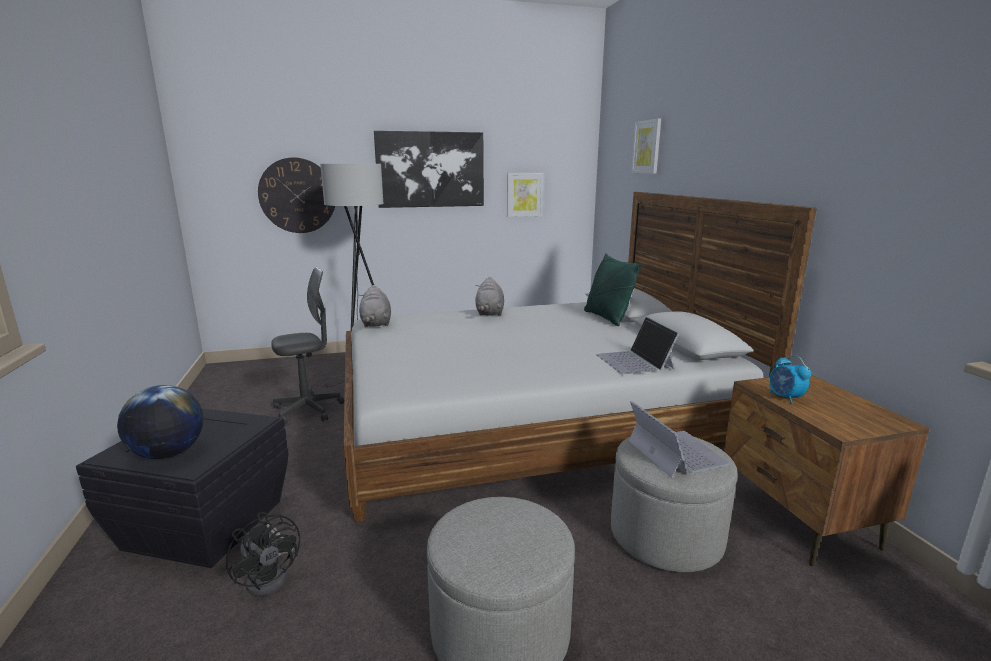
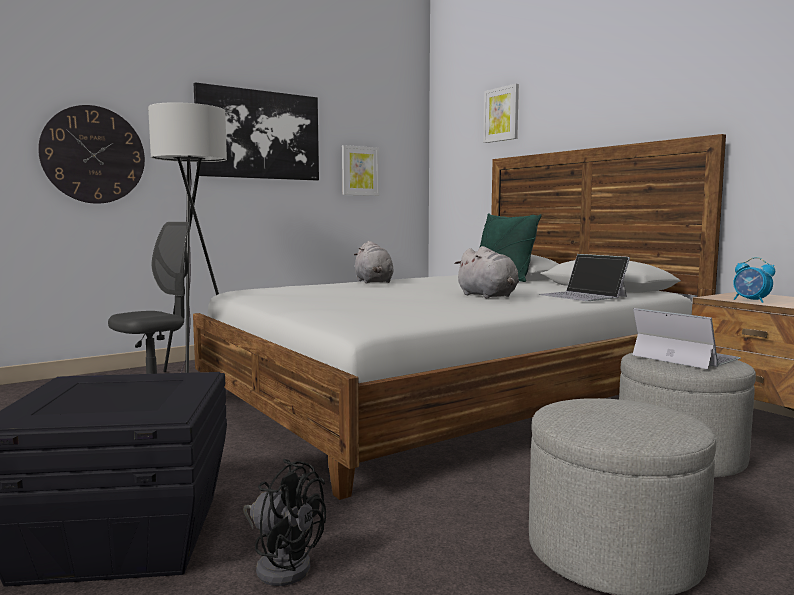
camera: 20 degrees left, 10 degrees down
(168, 454) = (107, 409): globe -> none
(376, 324) = (251, 292): grey plush toy -> grey plush toy (488, 296)

